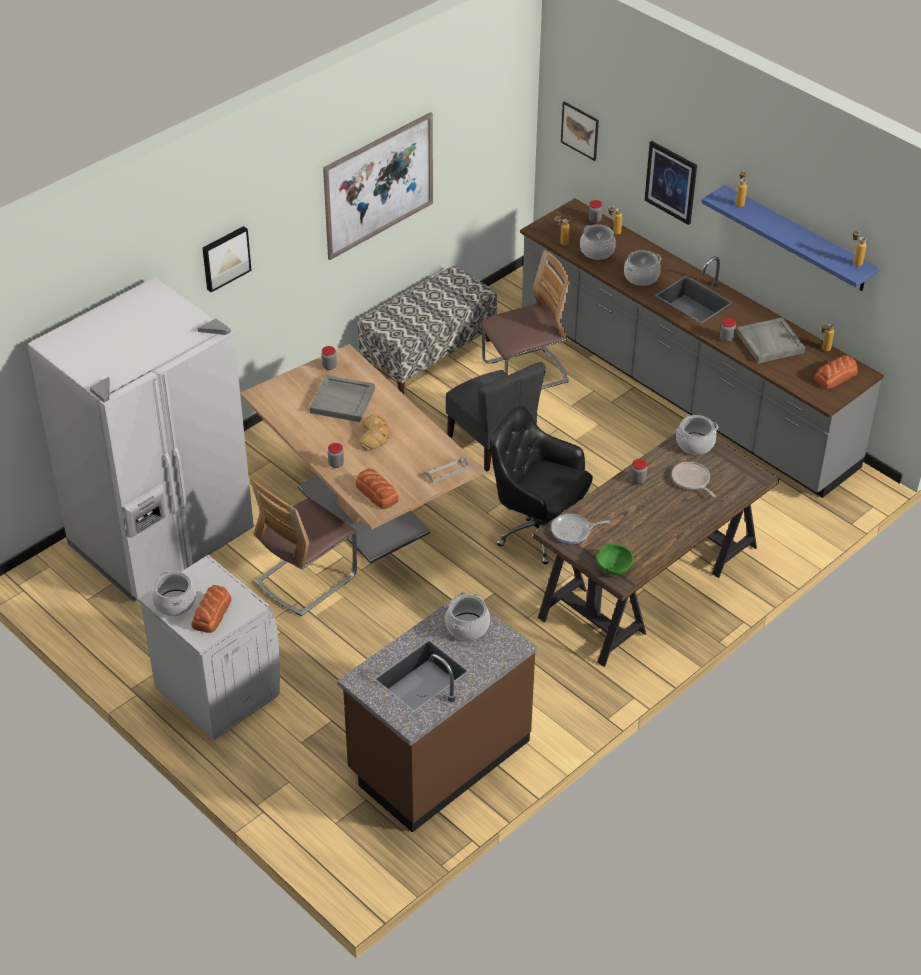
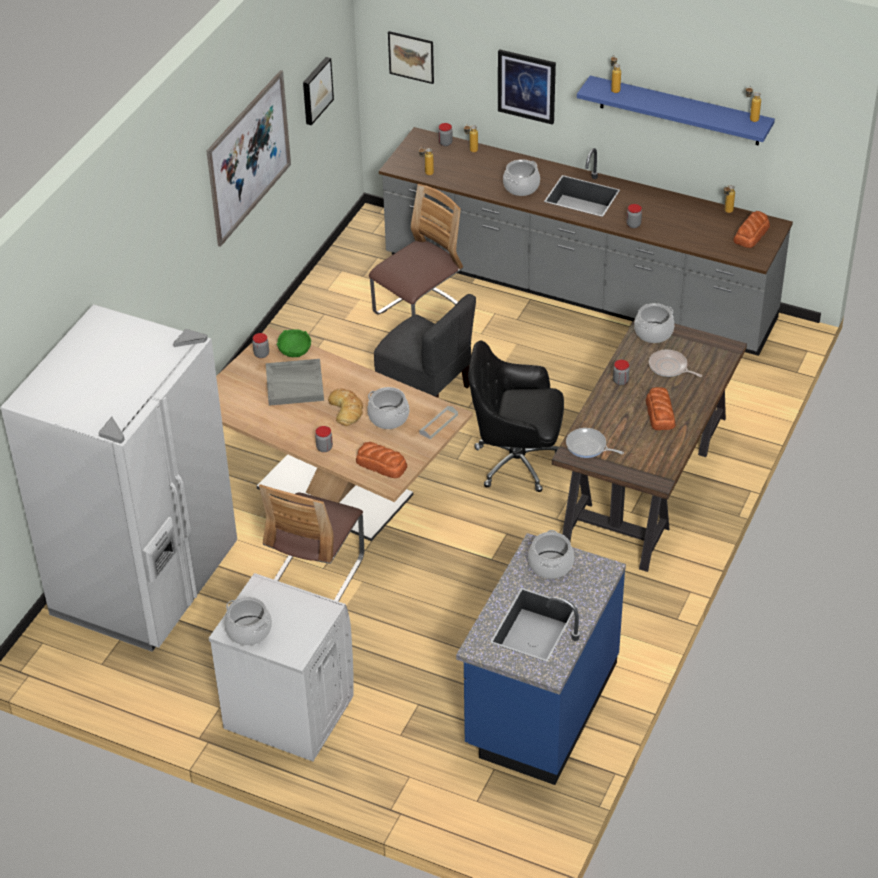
camera: 20 degrees left, 0 degrees up
(212, 613) = (292, 629): bread -> bread (660, 413)
(225, 258) = (141, 268): picture -> picture (316, 90)
(428, 354) = (314, 321): bench -> none
(438, 757) = (540, 706): brown counter -> blue counter
(573, 531) = (588, 446): frying pan -> frying pan turned 60 degrees clockwise
(597, 251) = (465, 172): cooking pot -> cooking pot (389, 417)
(613, 567) = (645, 469): green bowl -> green bowl (294, 351)
(769, 342) = (674, 218): grey tray -> none

